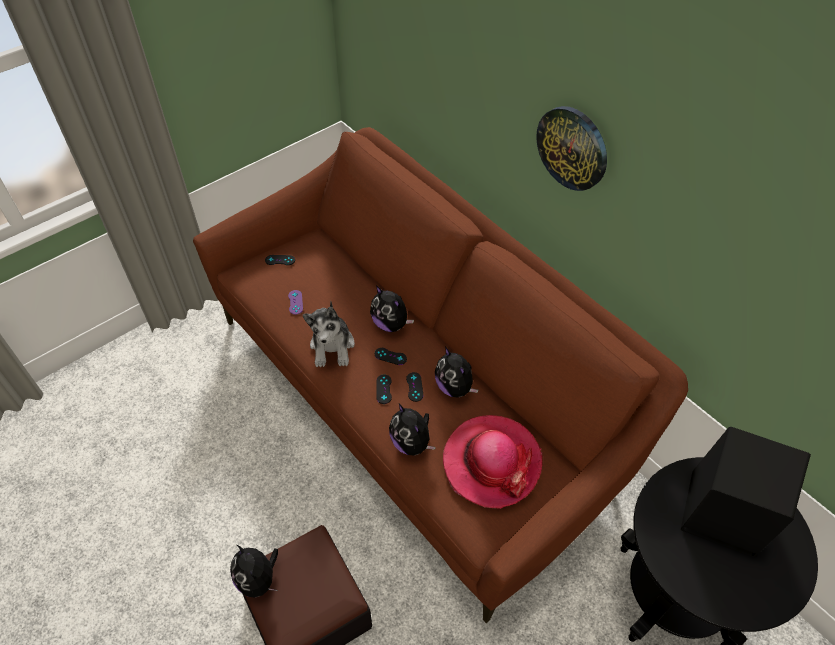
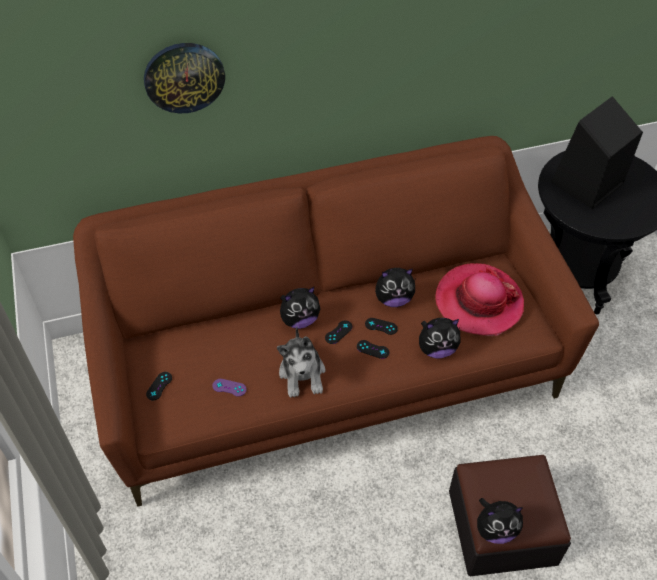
camera: 65 degrees left, 0 degrees up
(332, 346) = (302, 373): plush toy -> plush toy turned 60 degrees clockwise
(572, 148) = (342, 56): wall clock -> wall clock (184, 77)

